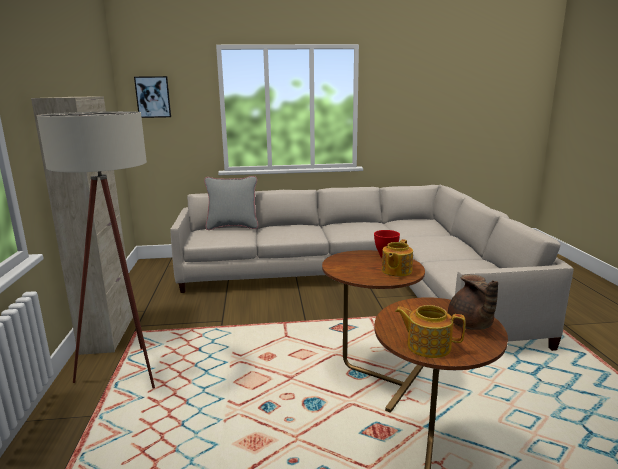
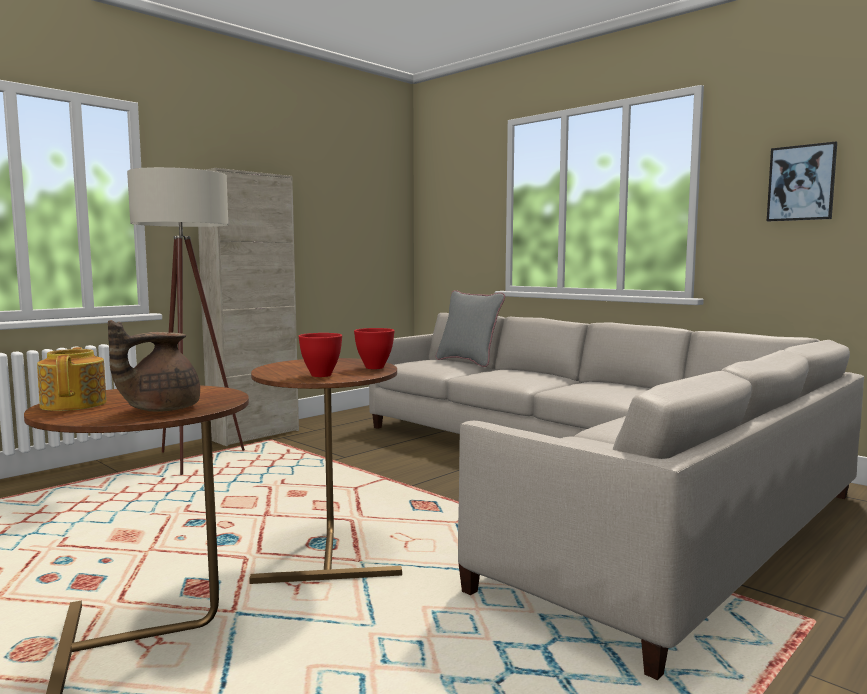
camera: 50 degrees right, 10 degrees down
(153, 97) = (443, 194): picture -> picture (801, 183)
(396, 271) = (322, 375): teapot -> red bowl

